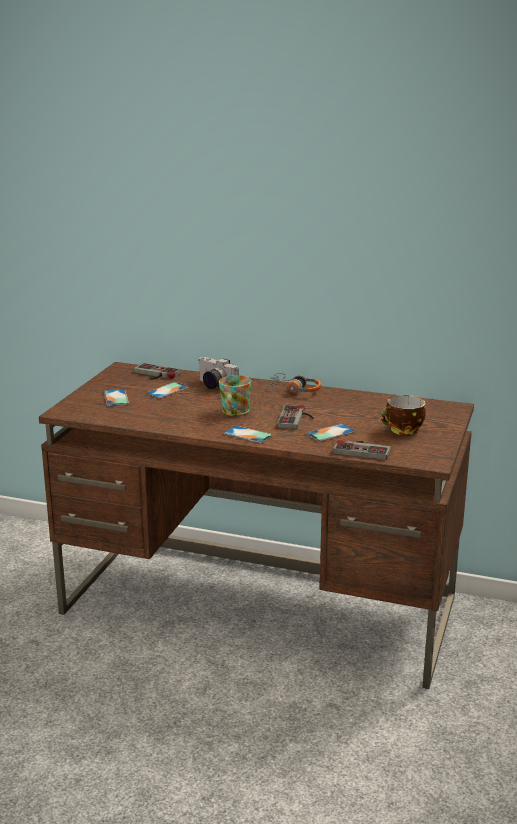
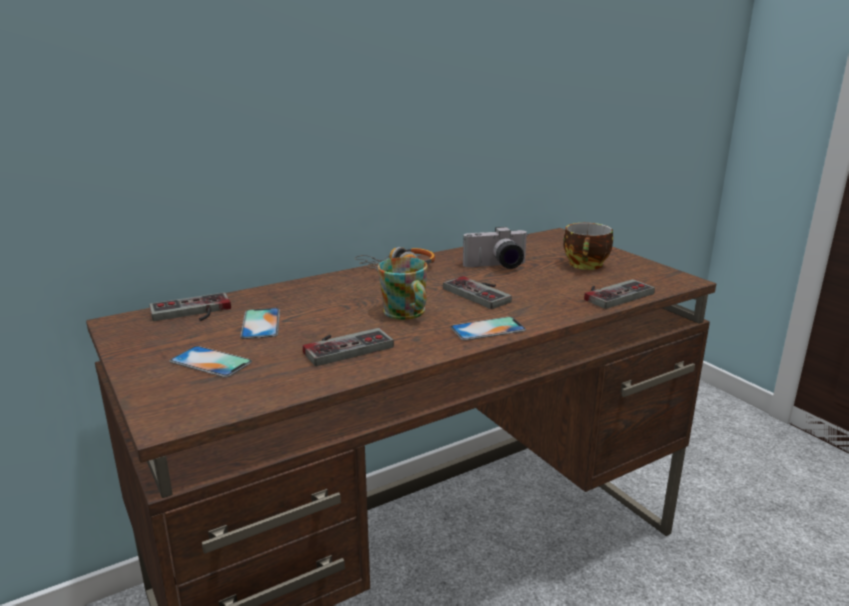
camera: 50 degrees left, 0 degrees up
(174, 414) = (344, 346): none -> game controller
(214, 386) = (304, 297): camera -> camera (497, 266)
(330, 433) = (546, 292): phone -> none

